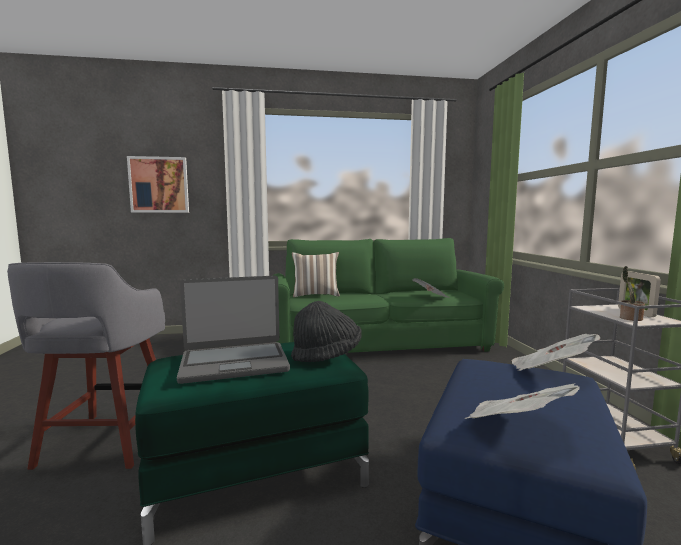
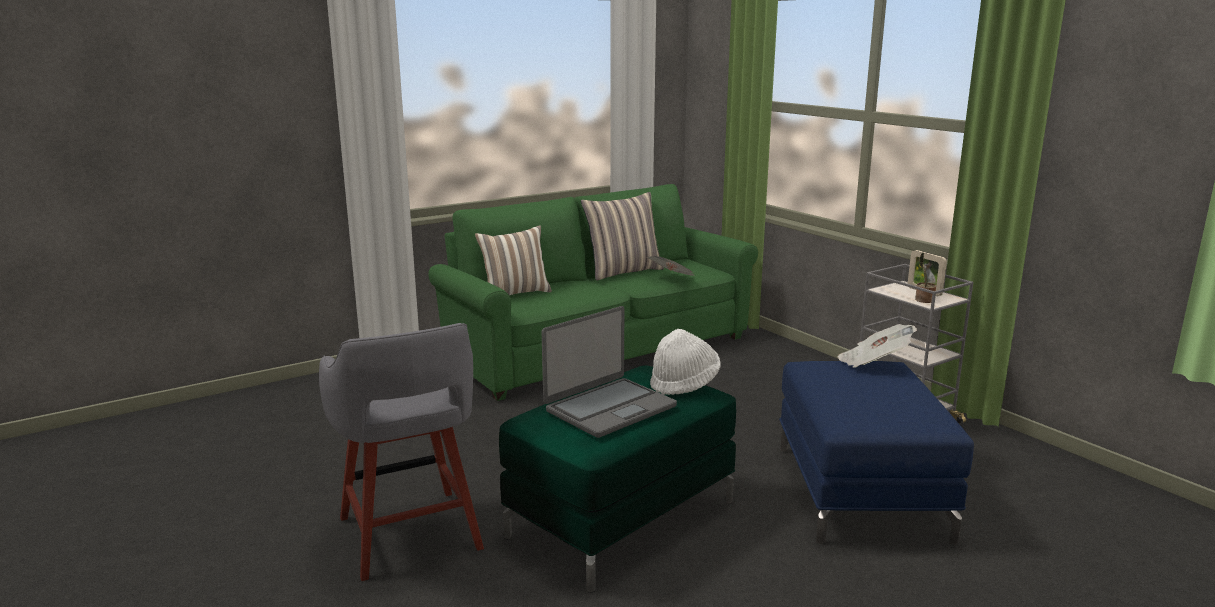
camera: 25 degrees left, 10 degrees up
(159, 185) = (213, 130): picture -> none
(327, 355) = (684, 384): black hat -> white hat
(402, 291) = (623, 271): none -> pillow
(515, 427) = (884, 415): newspaper -> none

